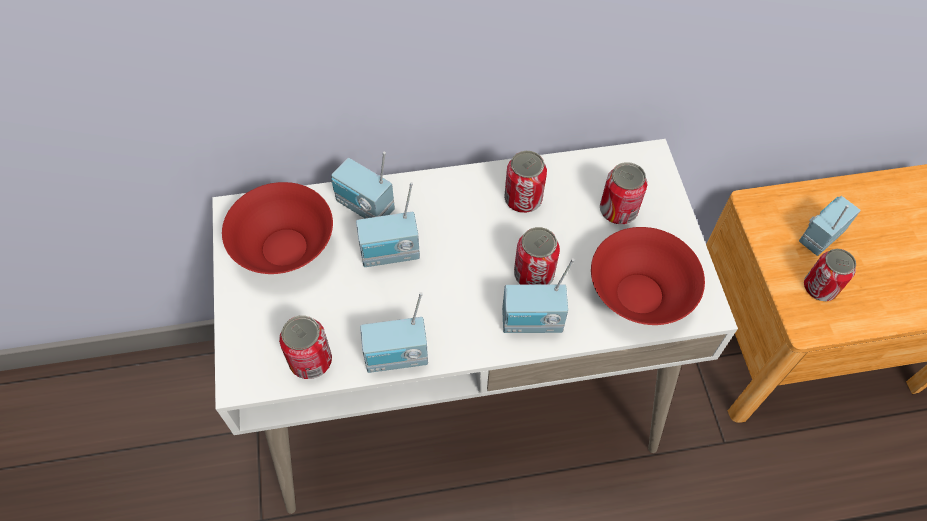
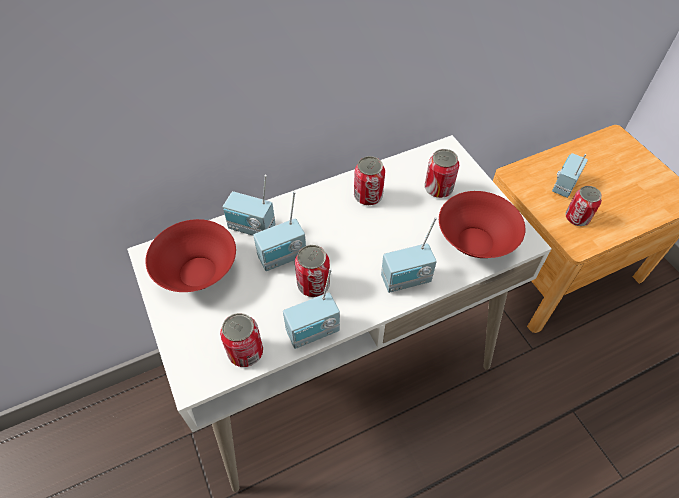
camera: 15 degrees left, 5 degrees down
(533, 274) = (395, 246): can -> can (313, 284)

